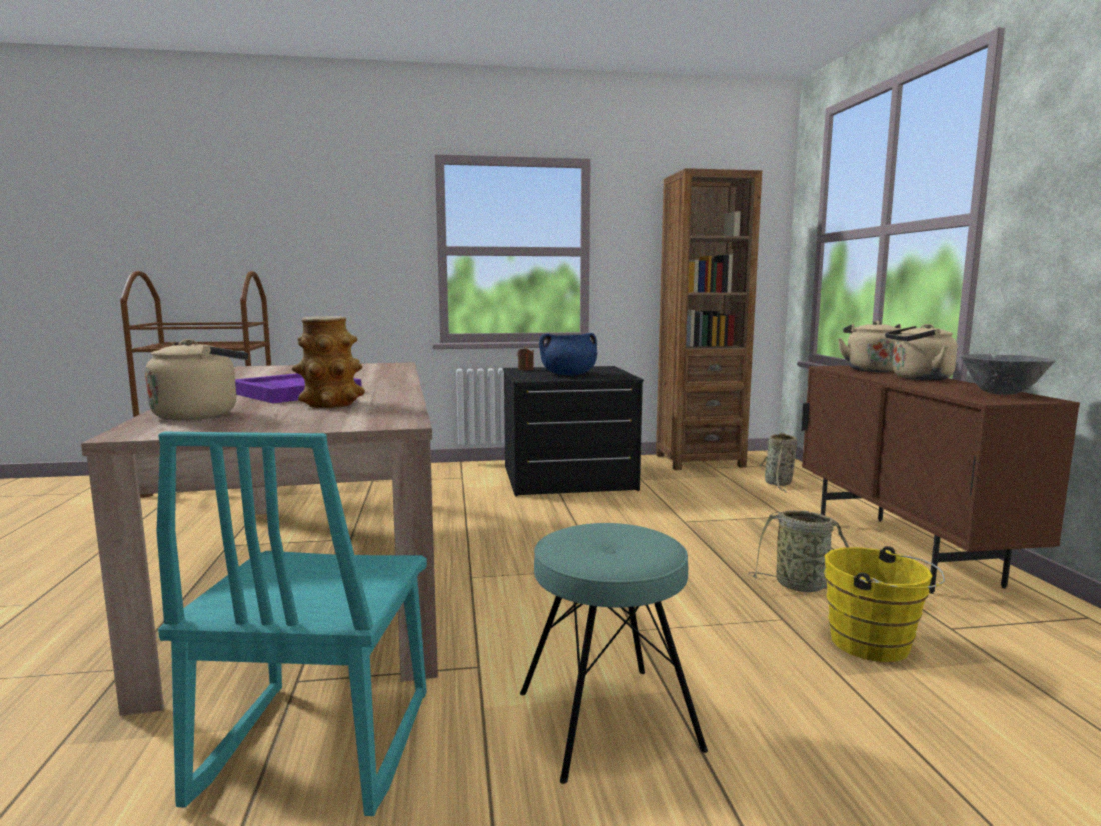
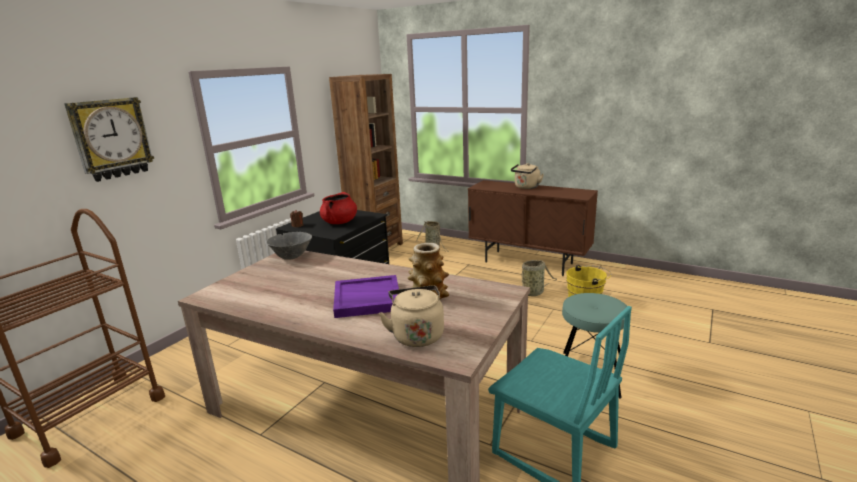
camera: 50 degrees left, 10 degrees up
(328, 218) = (111, 138): none -> wall clock
(568, 374) = (339, 222): blue cooking pot -> red cooking pot
(870, 369) = (495, 185): beige kettle -> none
(1001, 394) = (573, 191): grey bowl -> grey bowl (291, 257)

